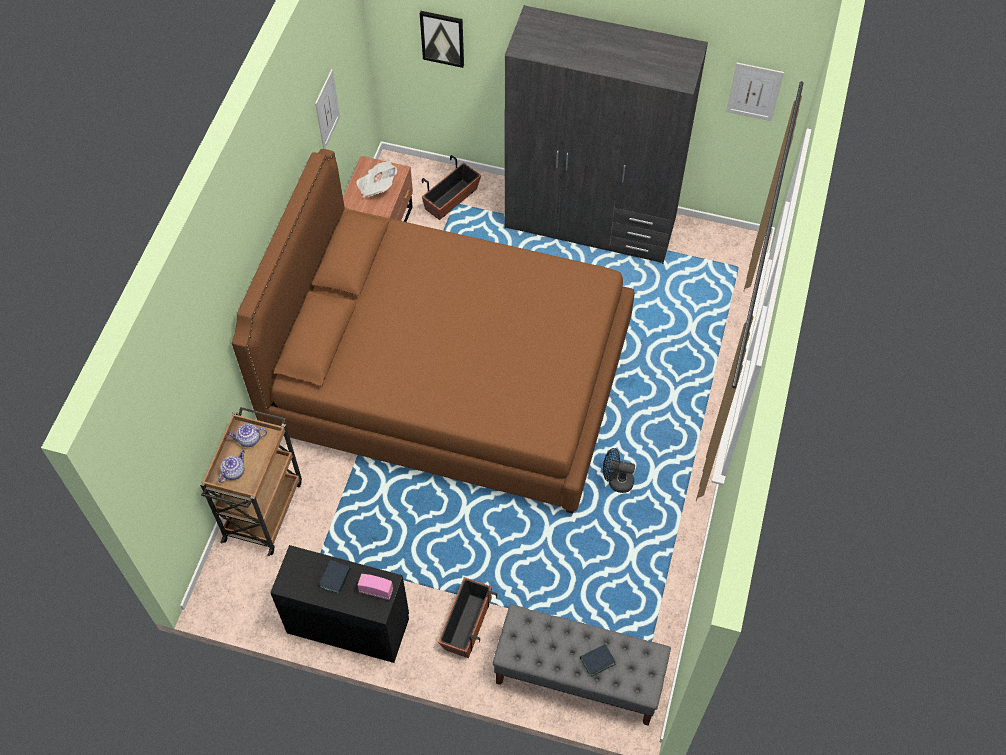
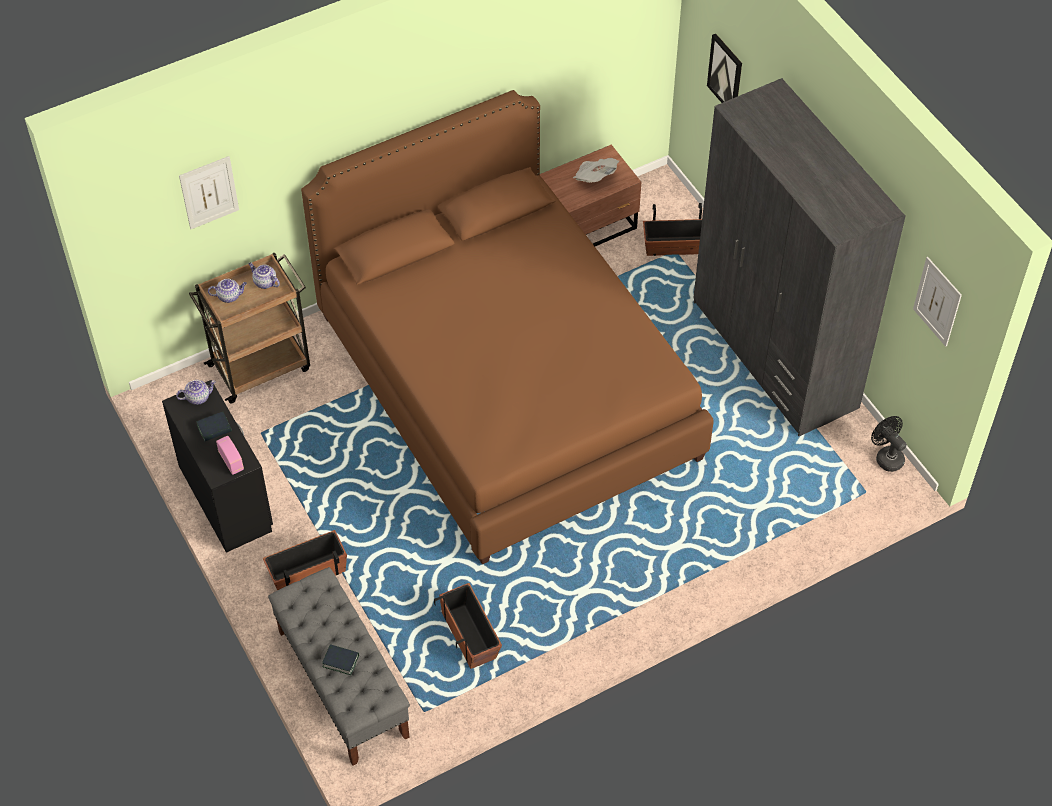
camera: 45 degrees right, 5 degrees down
(295, 566) = (198, 397): none -> teapot
(327, 110) = (564, 66): picture -> picture (209, 192)
(616, 481) = (547, 571): black fan -> black fan (886, 457)
(619, 567) = (469, 635): none -> planter

